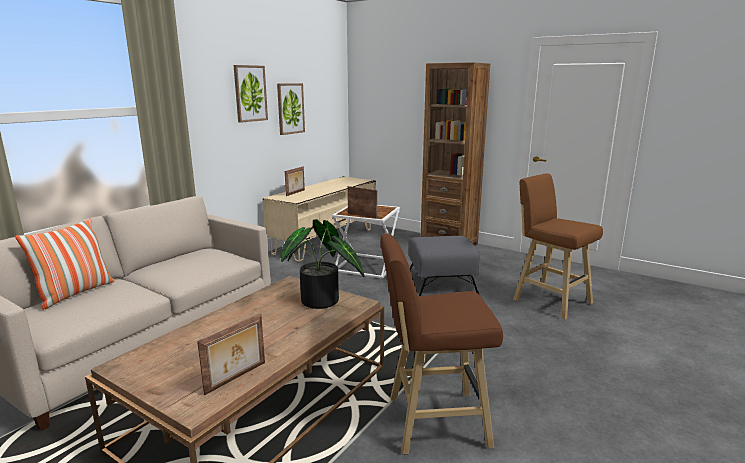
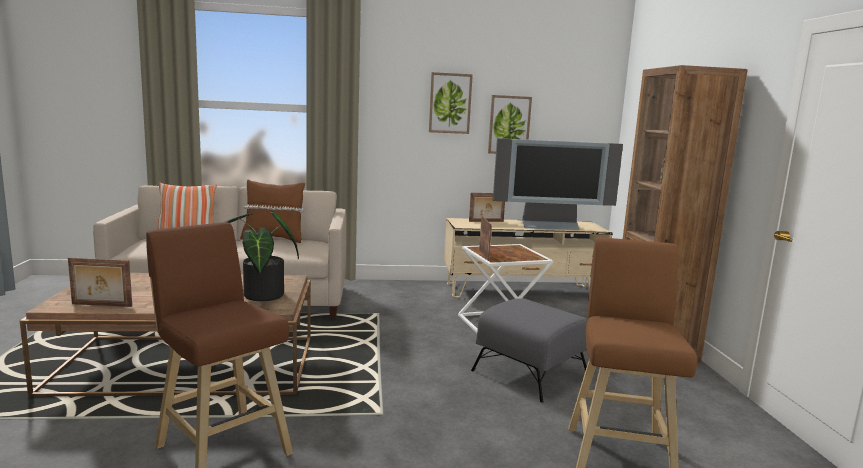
camera: 50 degrees right, 5 degrees down
(168, 261) = (273, 239): none -> brown pillow
(336, 185) = (549, 226): none -> television

